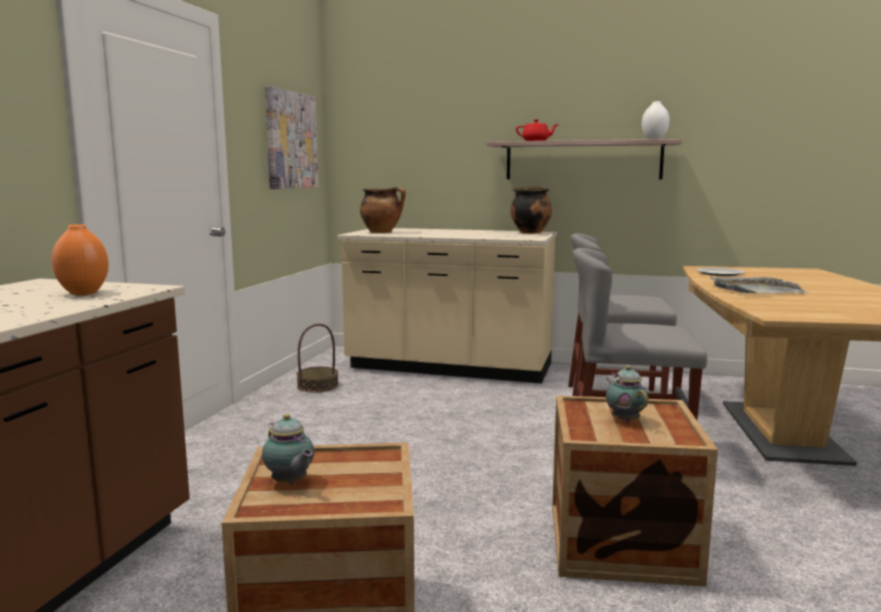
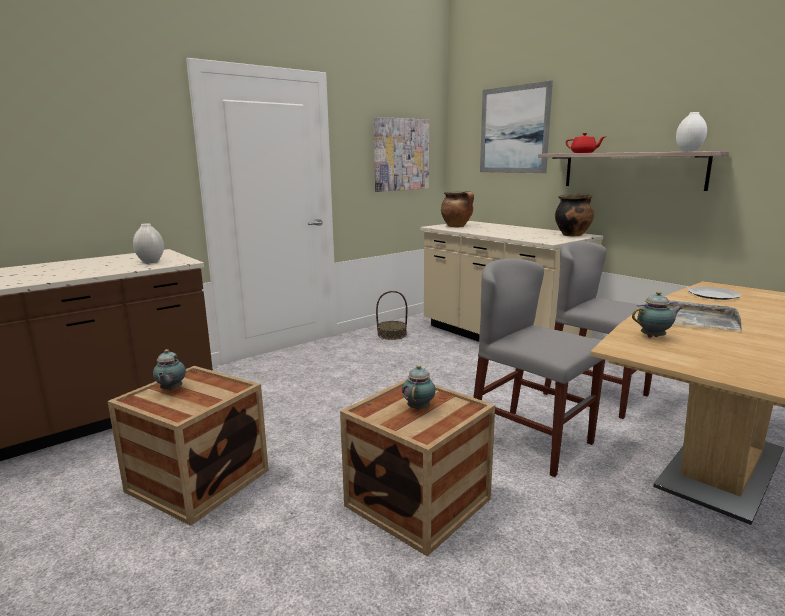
camera: 35 degrees right, 5 degrees up
(84, 293) = (151, 262): orange vase -> white vase
(432, 115) = (514, 130): none -> picture
(773, 305) = (654, 337): none -> teapot

